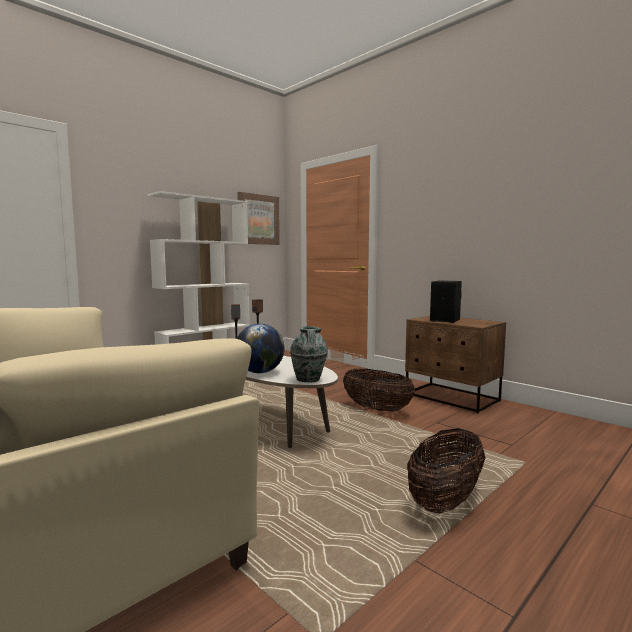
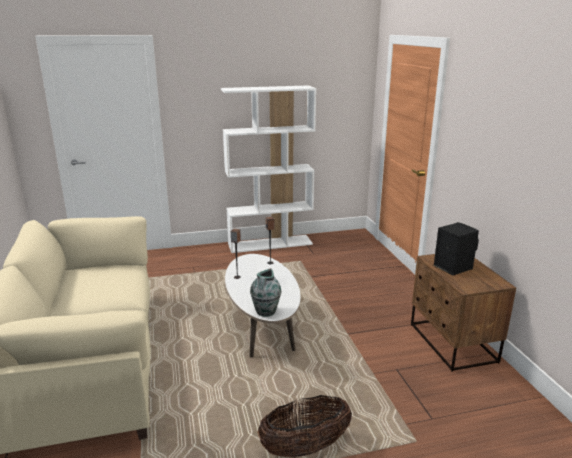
camera: 30 degrees right, 15 degrees up
(258, 219) = (340, 97): picture -> none
(260, 372) = (243, 291): globe -> none
(377, 409) = (361, 336): basket -> none

